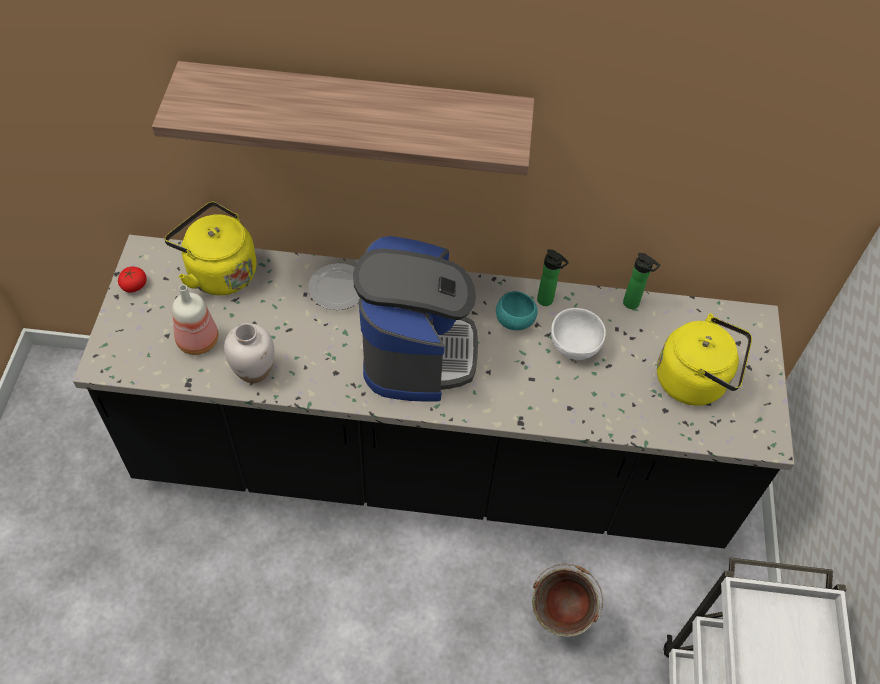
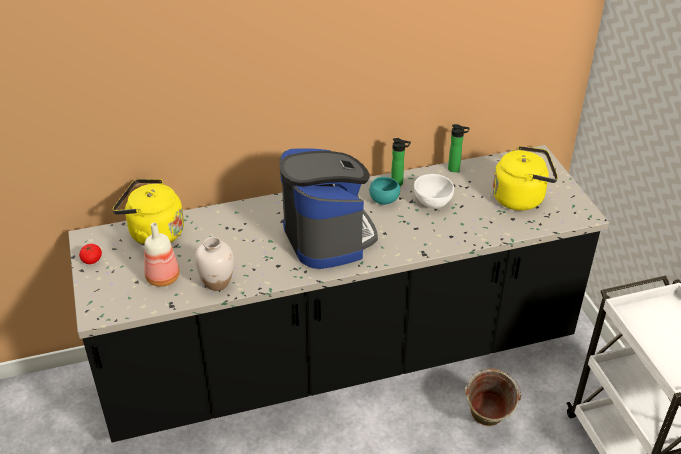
camera: 20 degrees left, 15 degrees down
(339, 289) = (249, 217): plate -> none
(356, 109) = (243, 65): shelf -> none

